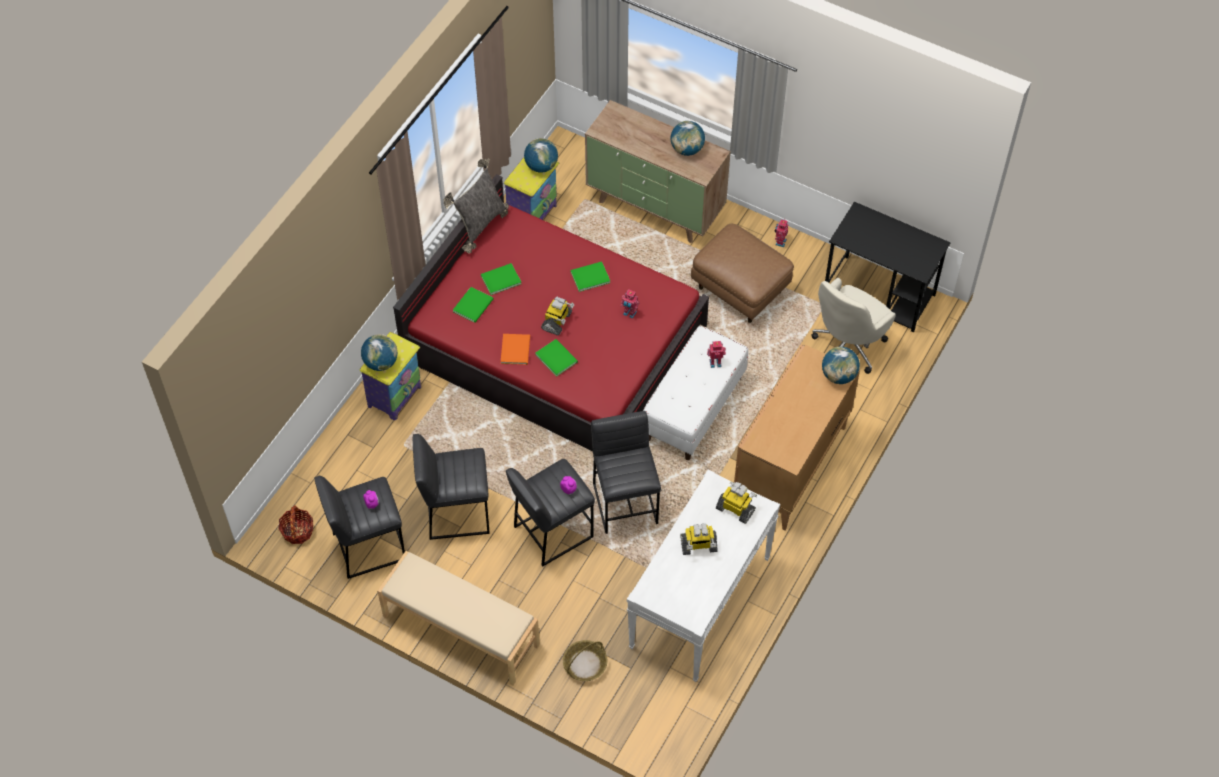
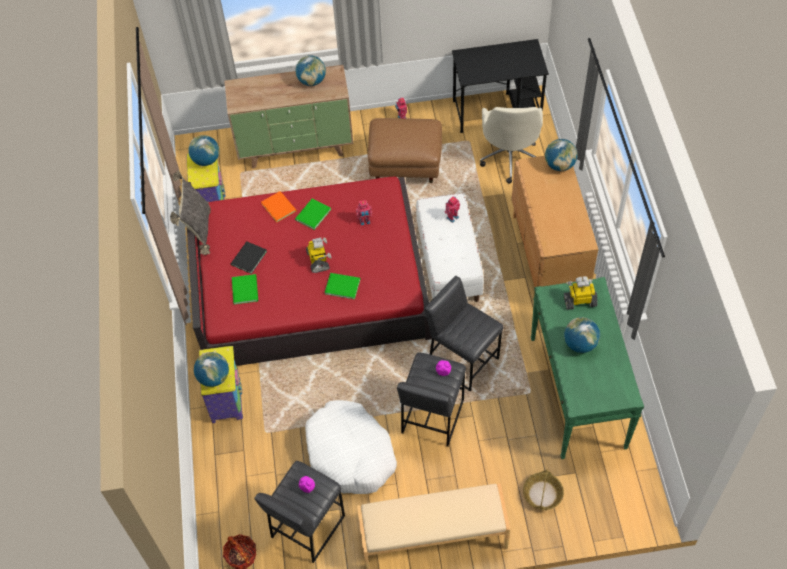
camera: 35 degrees left, 0 degrees up
(456, 513) = (350, 453): grey stool -> white dog bed
(499, 279) = (247, 258): green book -> black book
(516, 349) = (306, 299): orange book -> orange book (279, 206)
(698, 545) = (580, 344): toy robot -> globe
(700, 603) = (578, 392): white console table -> green console table

